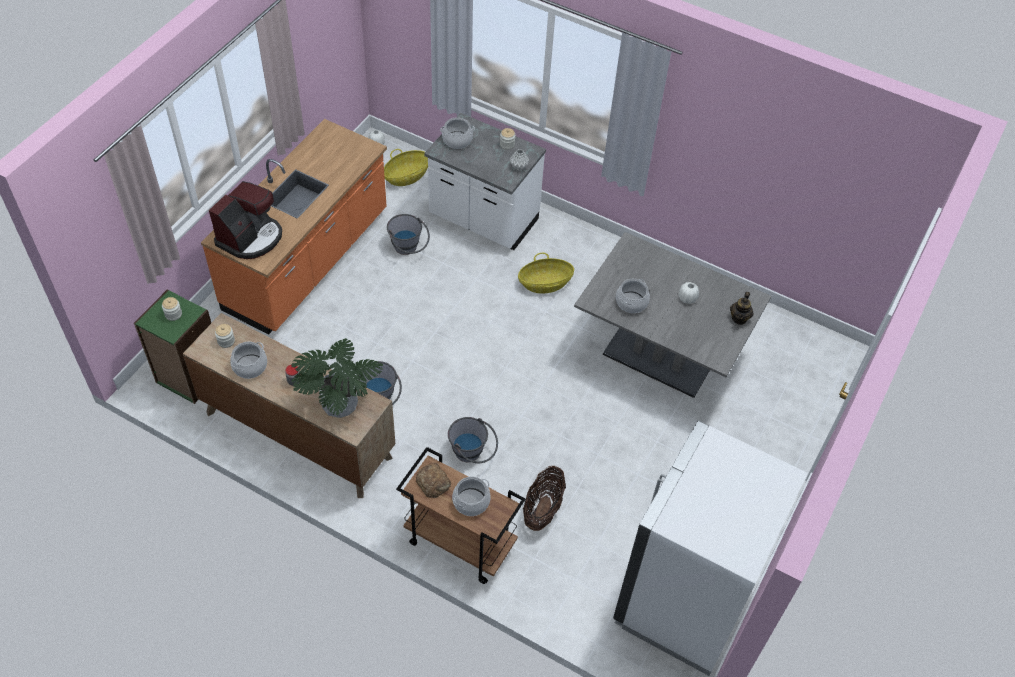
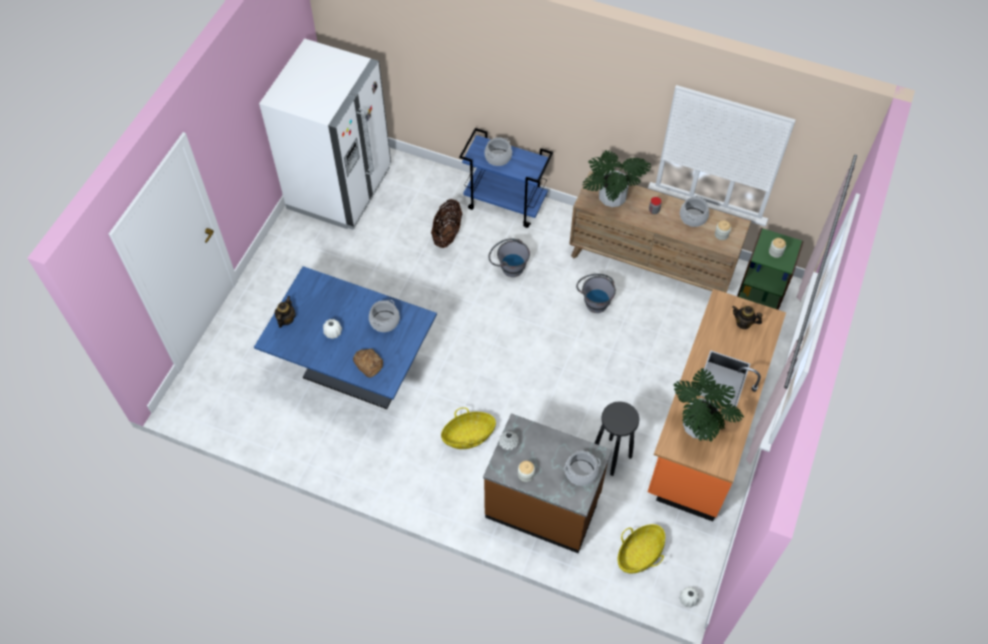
camera: 175 degrees right, 5 degrees up
(251, 237) = (743, 323): coffee machine -> teapot
(337, 160) = (698, 426): none -> potted plant
(408, 249) = (611, 456): grey bucket -> black stool
(433, 482) = (528, 166): bread -> bread (368, 363)
(459, 543) = (506, 203): brown cart -> blue cart
(483, 220) = (543, 505): white counter -> brown counter
(659, 357) = (355, 373): grey dining table -> blue dining table

